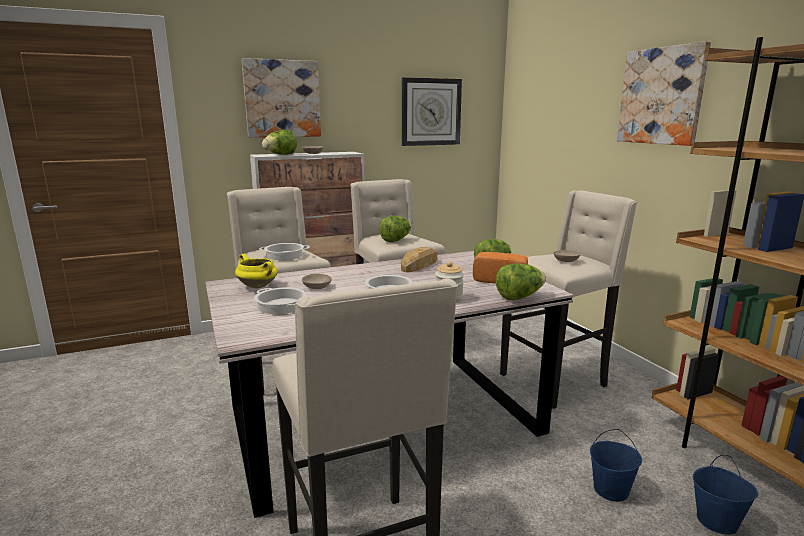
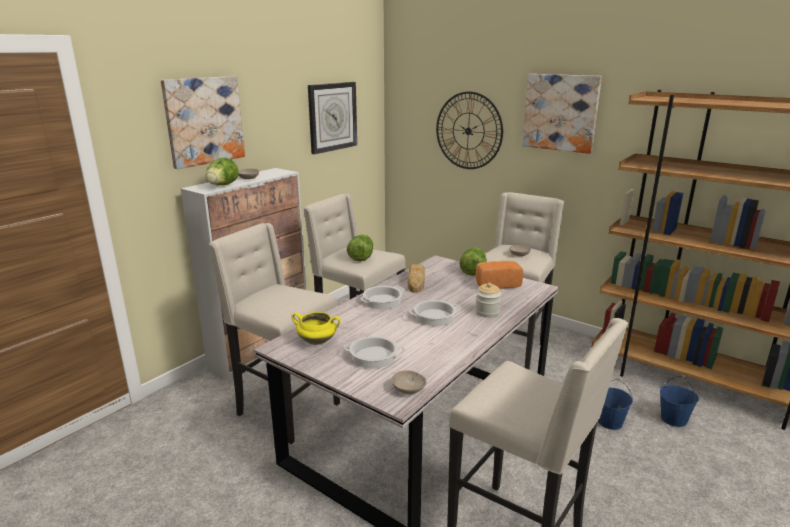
camera: 30 degrees left, 5 degrees up
(284, 255) = (289, 299): cooking pot -> cooking pot (382, 301)
(316, 287) = (370, 328): beige bowl -> beige bowl (407, 389)
(519, 297) = (530, 298): lettuce -> none
(569, 128) = (468, 131): none -> wall clock

